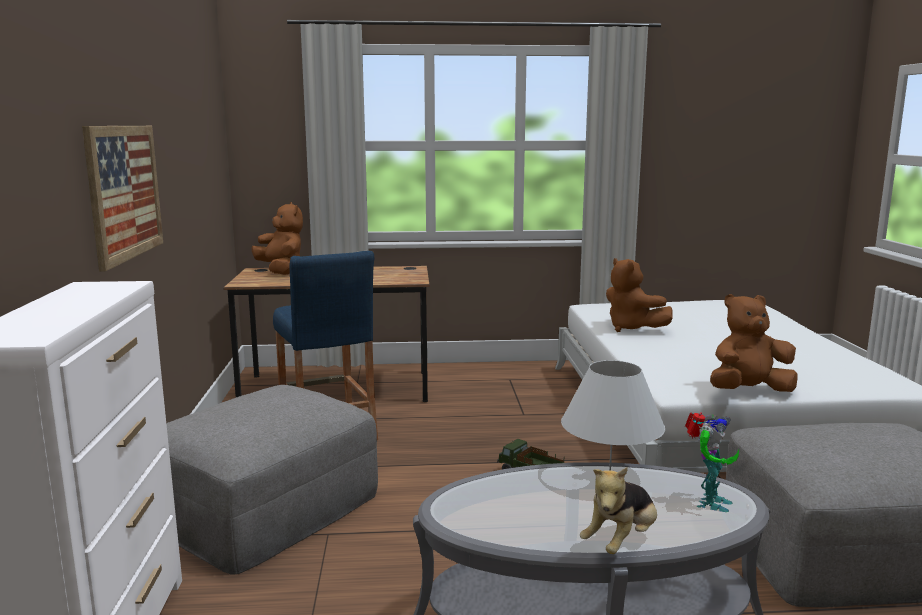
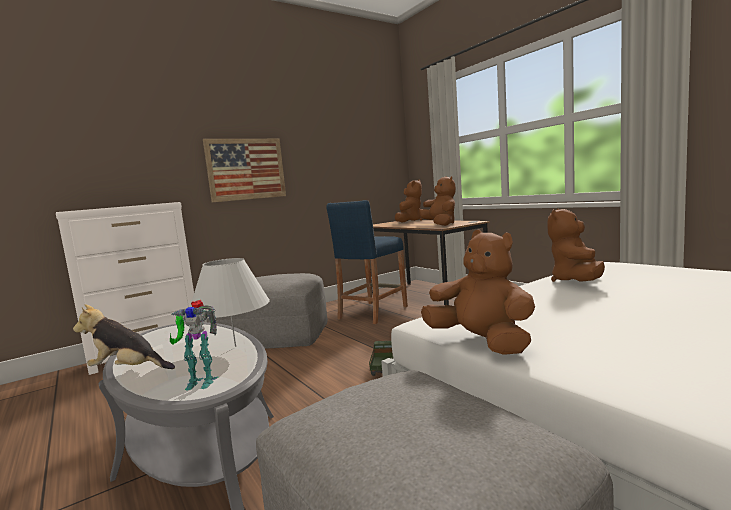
camera: 60 degrees right, 5 degrees down
(387, 276) = (440, 224): none -> brown plush toy

